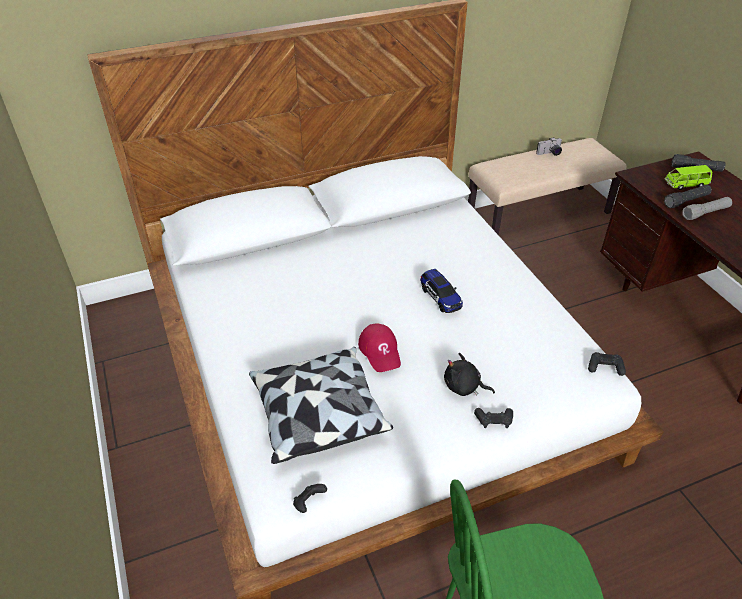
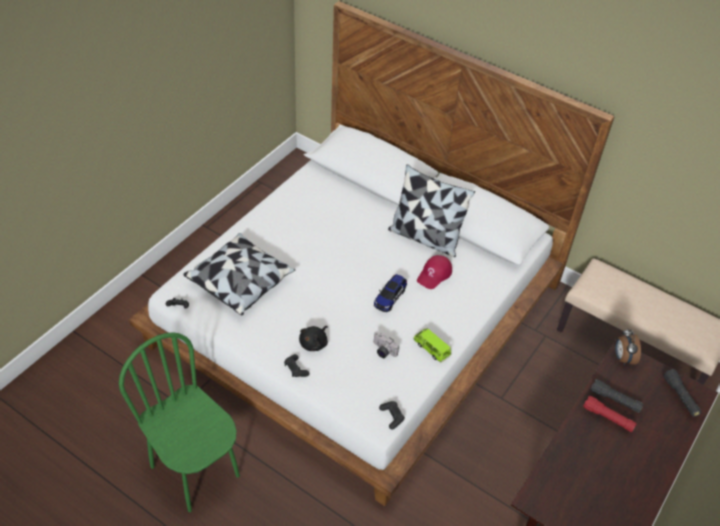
camera: 55 degrees right, 5 degrees up
(375, 238) = (425, 237): none -> pillow
(380, 351) = (313, 288): red cap -> red cap (434, 274)
(464, 387) = (314, 343): black plush toy -> black plush toy turned 135 degrees counterclockwise
(550, 153) = (662, 302): camera -> camera (382, 351)
(640, 177) = (623, 358): none -> alarm clock
(686, 184) = (643, 394): green toy car -> green toy car (431, 349)
(705, 213) = (608, 418): grey flashlight -> red flashlight

